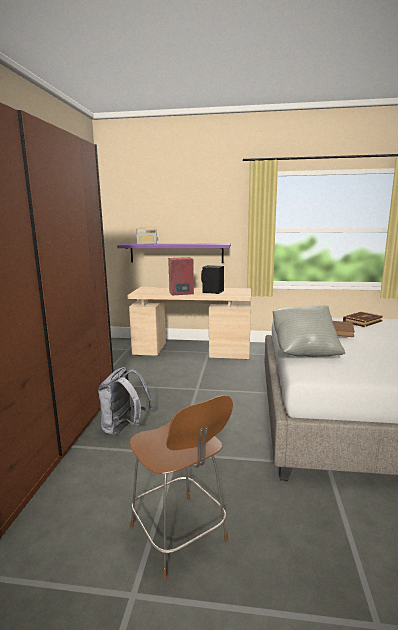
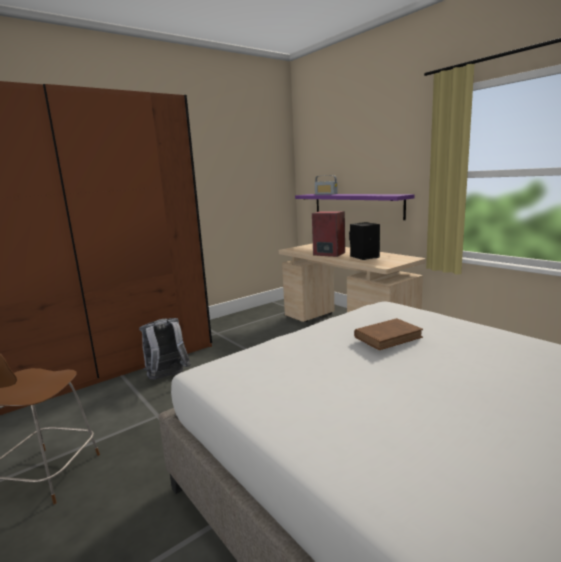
camera: 45 degrees right, 0 degrees up
(304, 351) = (277, 347): grey pillow -> none
(362, 321) = (478, 335): book -> none

